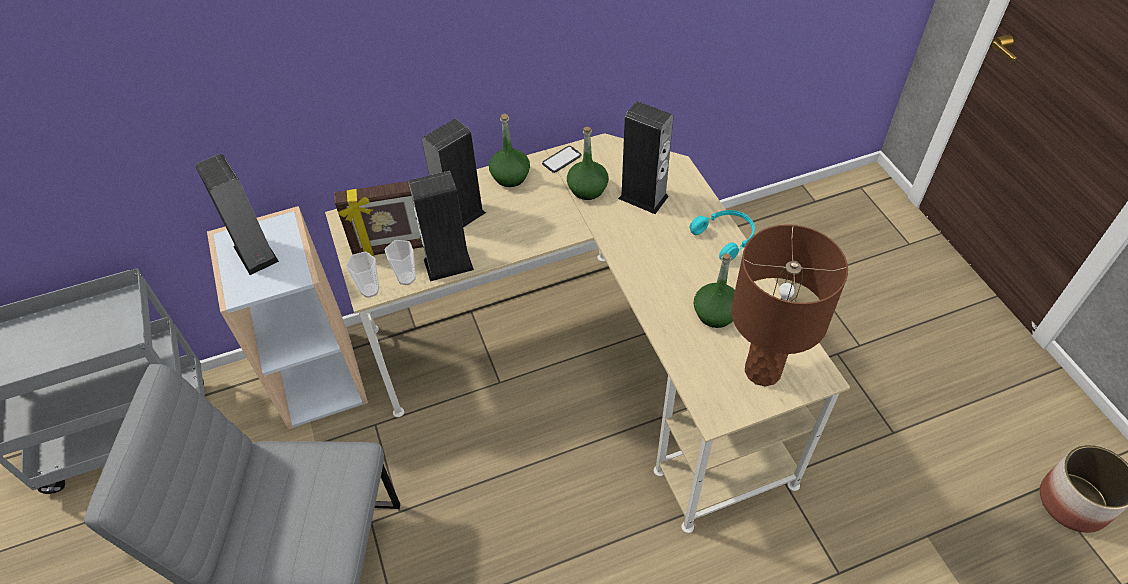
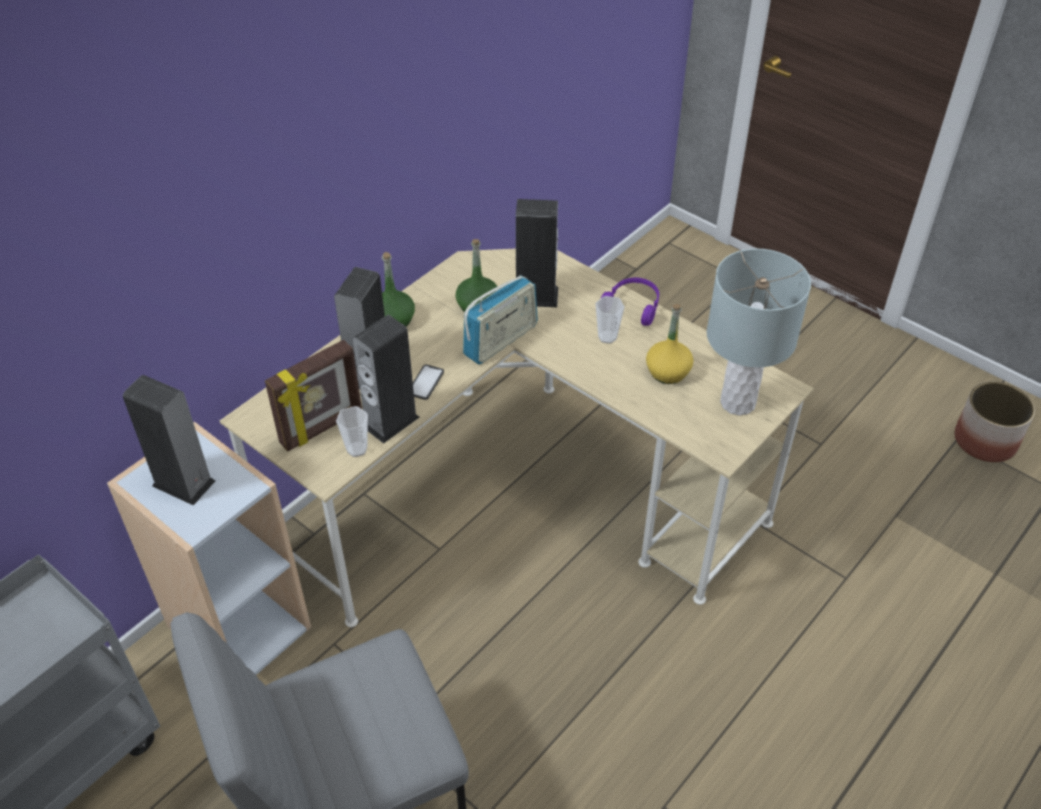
camera: 30 degrees left, 5 degrees down
(370, 290) = (327, 474): cup -> cup (607, 337)
(561, 159) = (433, 288): phone -> phone (425, 382)
(586, 227) = (500, 340): none -> radio
(715, 313) = (667, 372): green bottle -> yellow bottle
(725, 238) = (633, 305): turquoise headphones -> purple headphones
(762, 370) = (737, 402): brown table lamp -> grey table lamp

